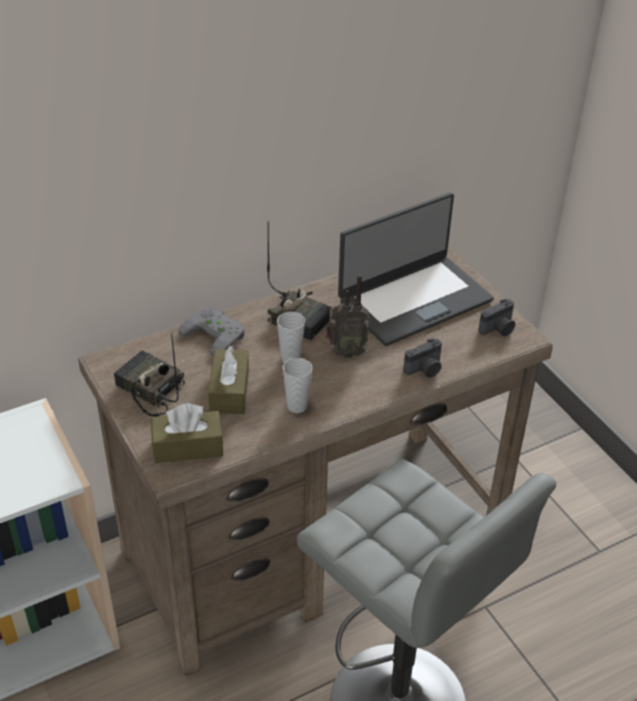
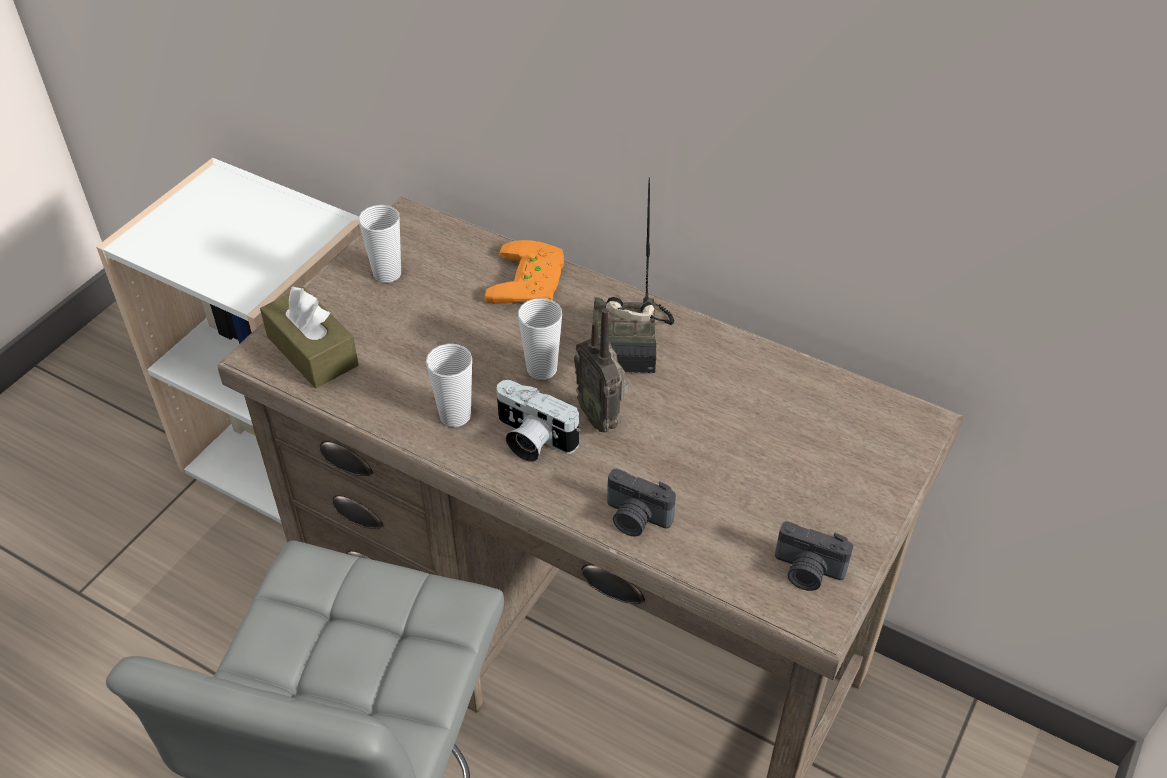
camera: 60 degrees right, 5 degrees up
(149, 389) = (387, 274): radio -> cup
(217, 334) = (532, 282): grey game controller -> orange game controller
(229, 391) = (436, 341): brown tissue box -> none
(340, 384) = (531, 440): none -> camera
(414, 299) = (782, 441): laptop -> none

